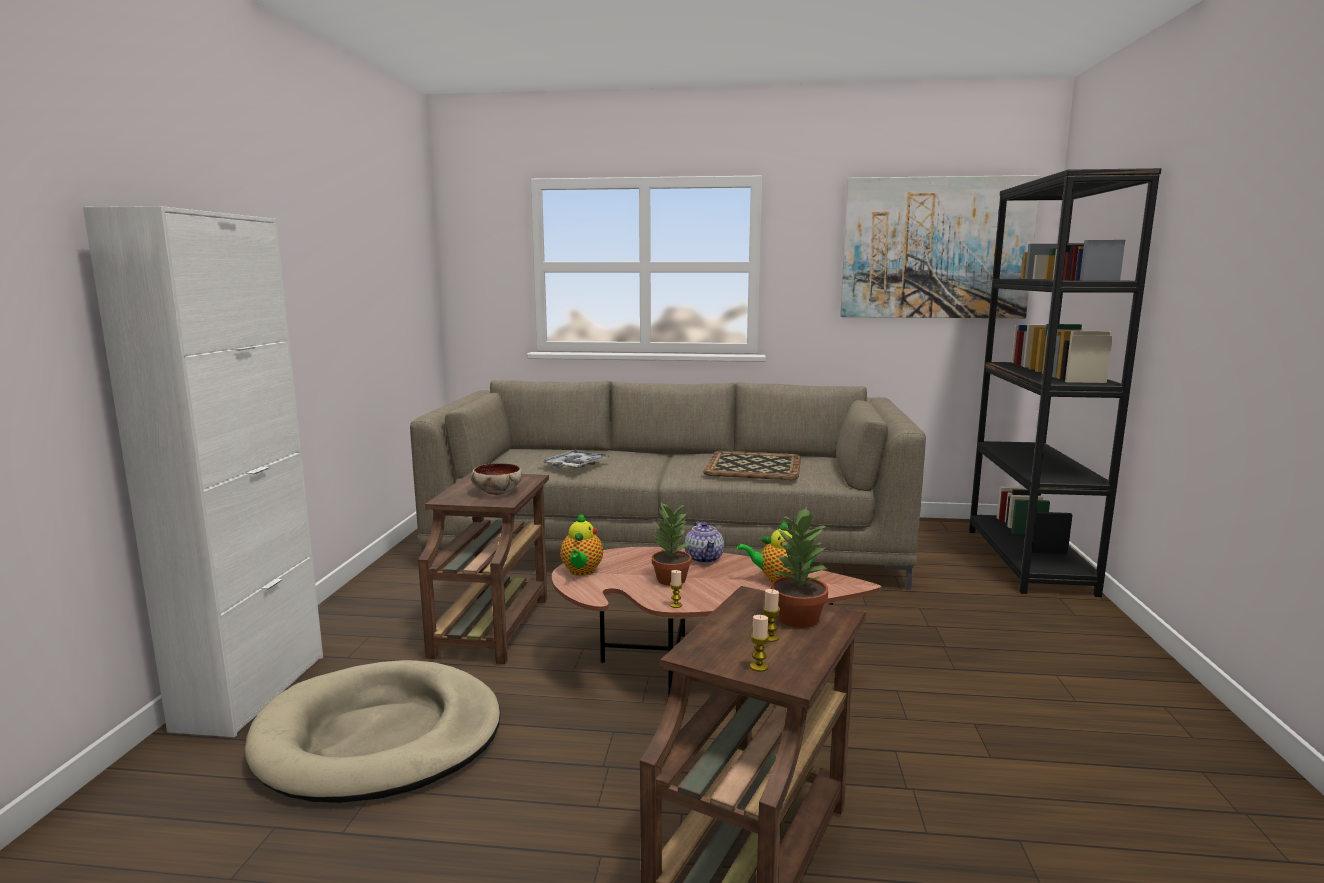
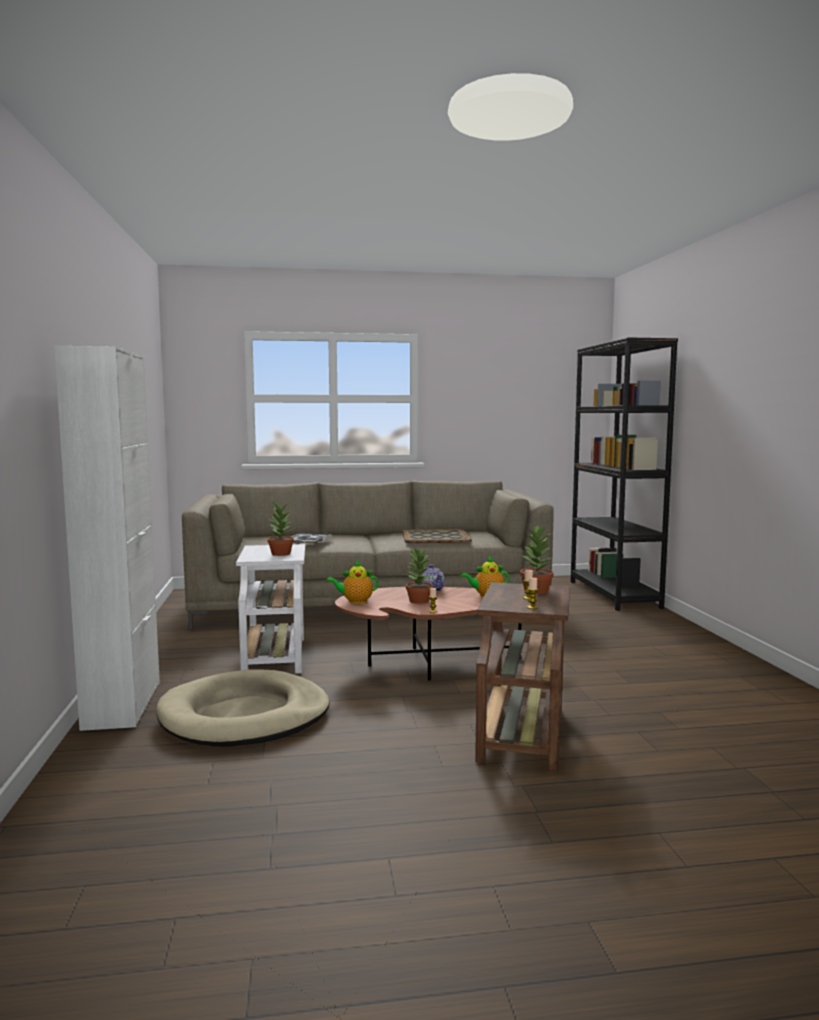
camera: 15 degrees left, 5 degrees down
(493, 625) = (275, 655): brown side table -> white side table
(496, 492) = (280, 554): bowl -> potted plant
(581, 572) = (355, 601): teapot -> teapot turned 90 degrees clockwise
(936, 248) = (536, 386): picture -> none

